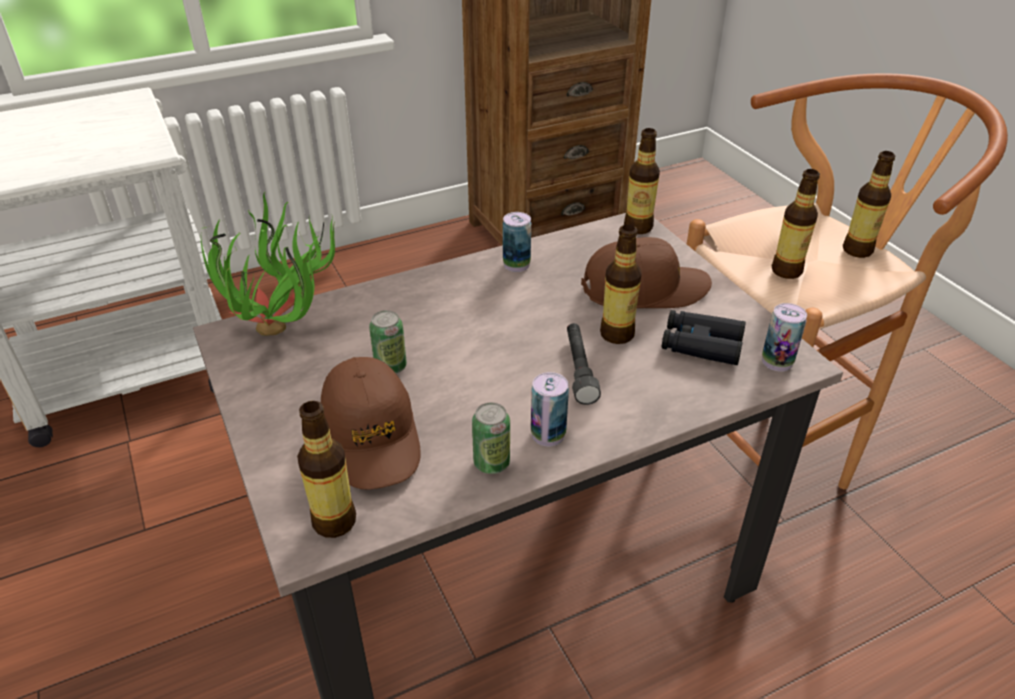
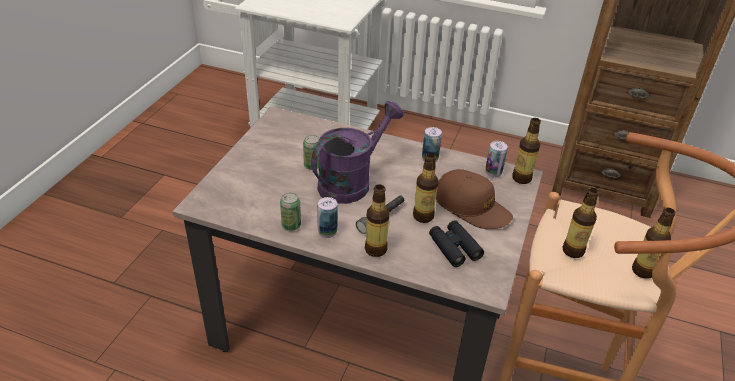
camera: 45 degrees right, 0 degrees up
(286, 338) = (293, 130): potted plant -> none
(334, 521) = (214, 204): bottle -> bottle (375, 249)
(371, 435) = (268, 185): brown cap -> none
(473, 352) = (351, 181): none -> purple watering can
(777, 361) = (478, 280): can -> can (493, 172)

